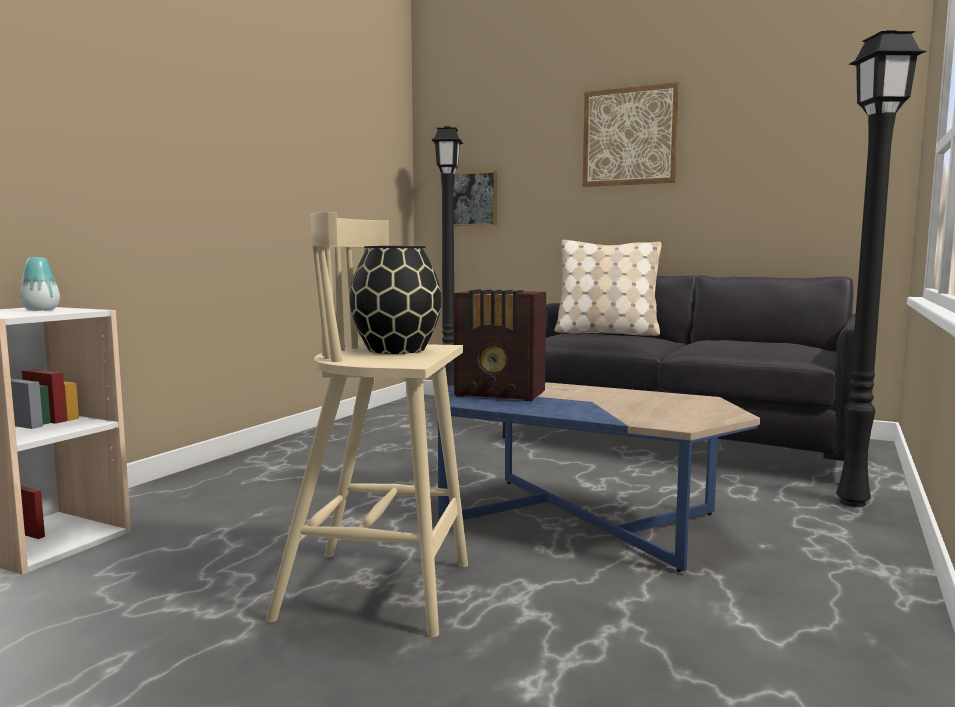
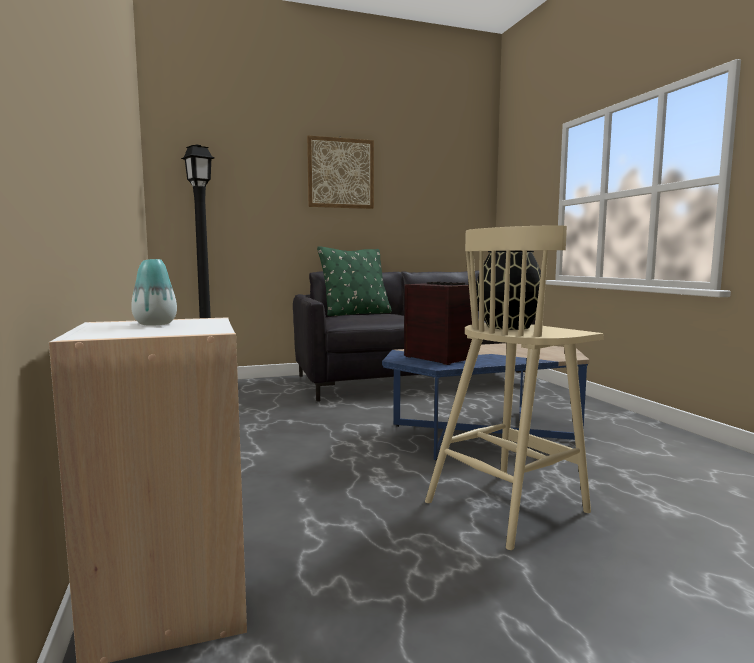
camera: 45 degrees left, 0 degrees up
(473, 199) = (211, 210): picture -> none
(501, 394) = (437, 358): radio -> radio turned 105 degrees counterclockwise
(606, 333) = (356, 314): beige pillow -> green pillow
(855, 503) = (549, 392): black floor lamp -> none

